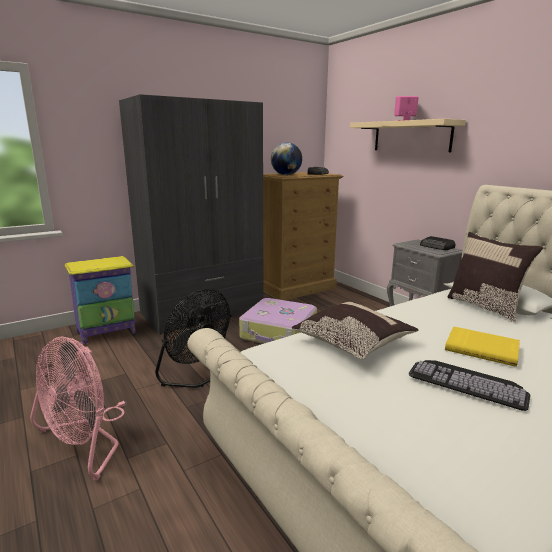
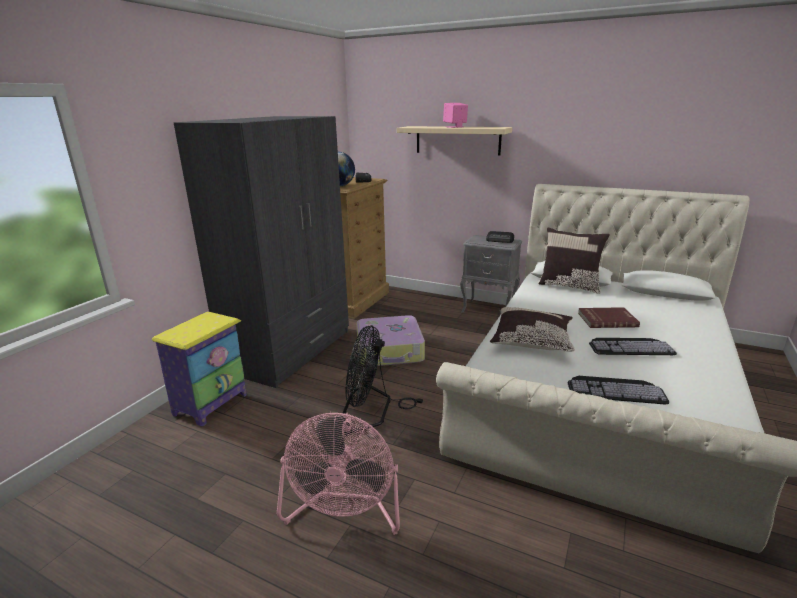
camera: 30 degrees left, 5 degrees up
(376, 418) = (615, 389): none -> keyboard
(481, 348) = (606, 319): yellow book -> red book

